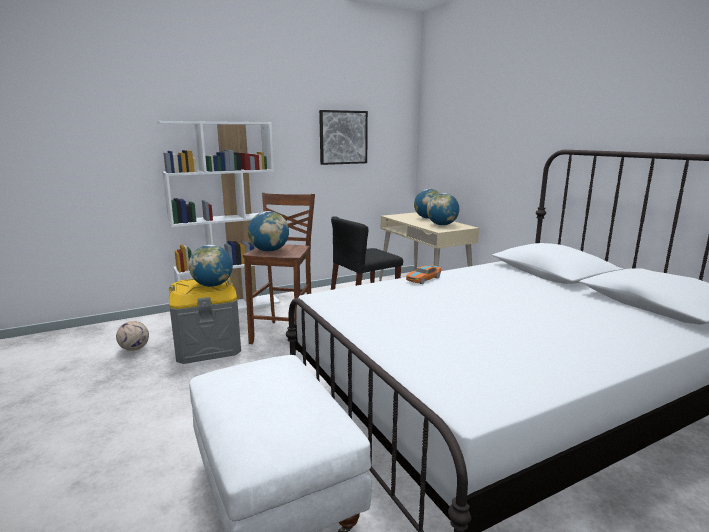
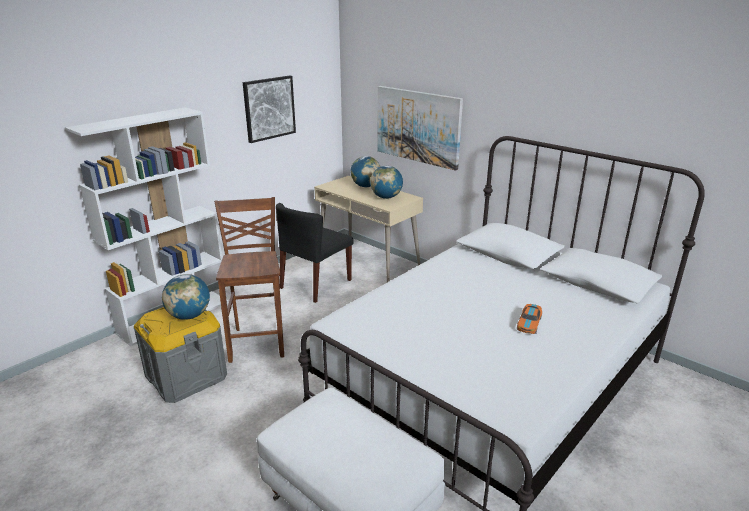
camera: 20 degrees left, 10 degrees up
(134, 348) = (103, 396): football -> none
(269, 251) = (240, 266): globe -> none
(423, 279) = (409, 281): toy car -> toy car (529, 323)
(478, 156) = (418, 126): none -> picture

